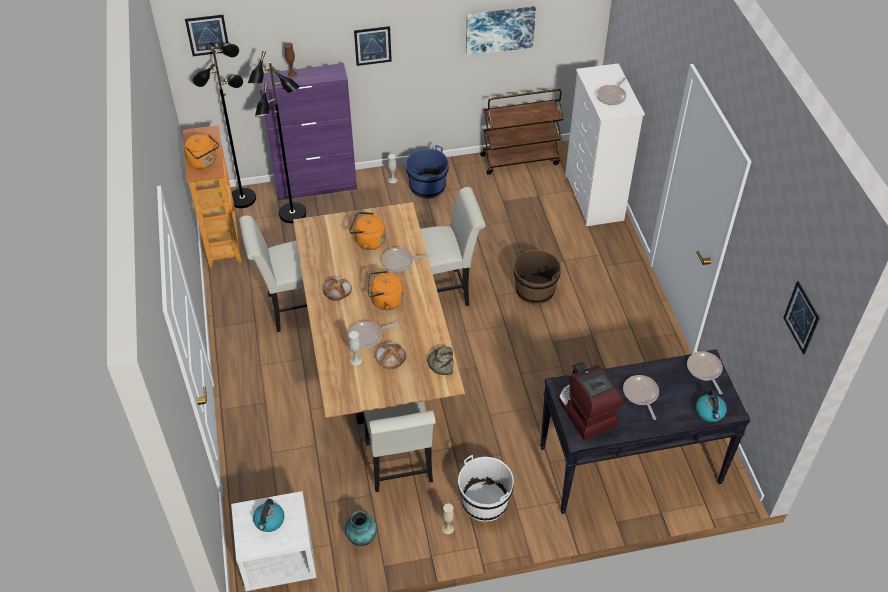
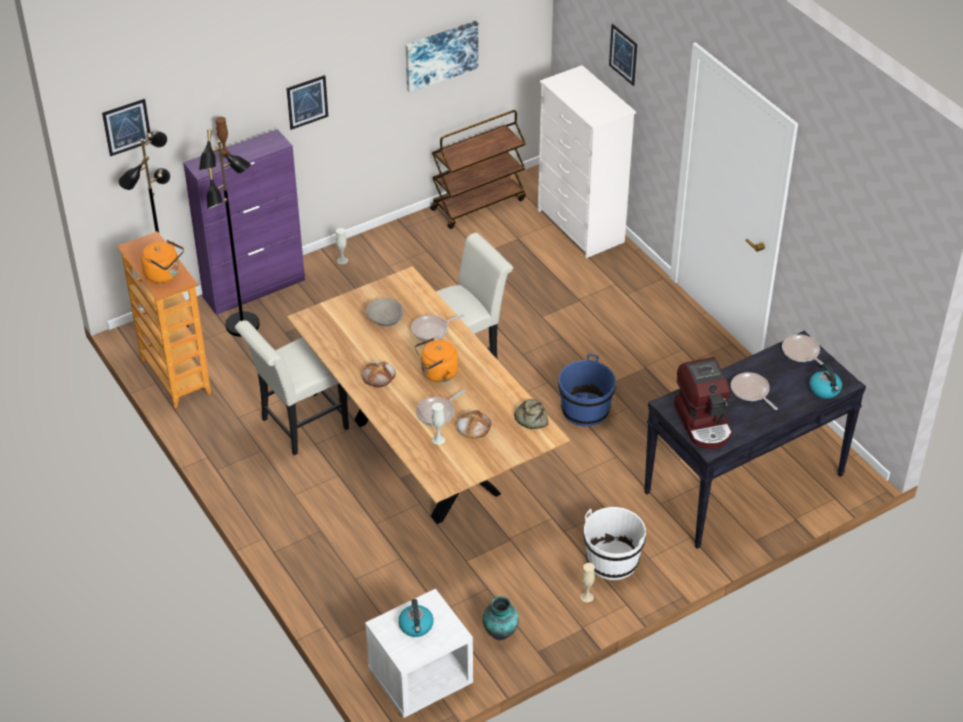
camera: 20 degrees left, 5 degrees down
(368, 241) = (385, 318): orange kettle -> grey bowl
(400, 467) = (505, 553): white chair -> none
(427, 187) = (387, 258): blue bucket -> blue bucket (585, 410)
(535, 290) = (562, 338): brown bucket -> none
(585, 412) = (704, 422): coffee machine -> coffee machine turned 150 degrees counterclockwise
(612, 96) = (593, 101): frying pan -> none
(801, 317) = (897, 261): picture -> picture (623, 54)

